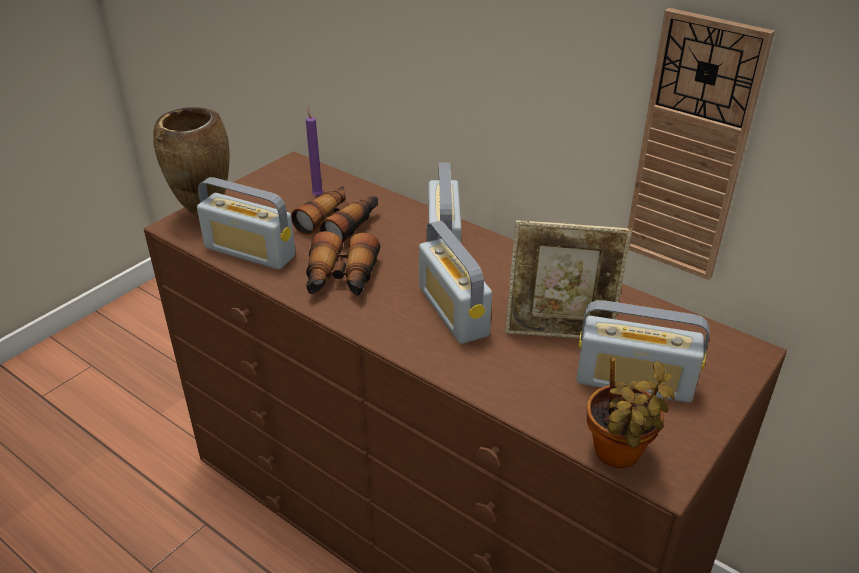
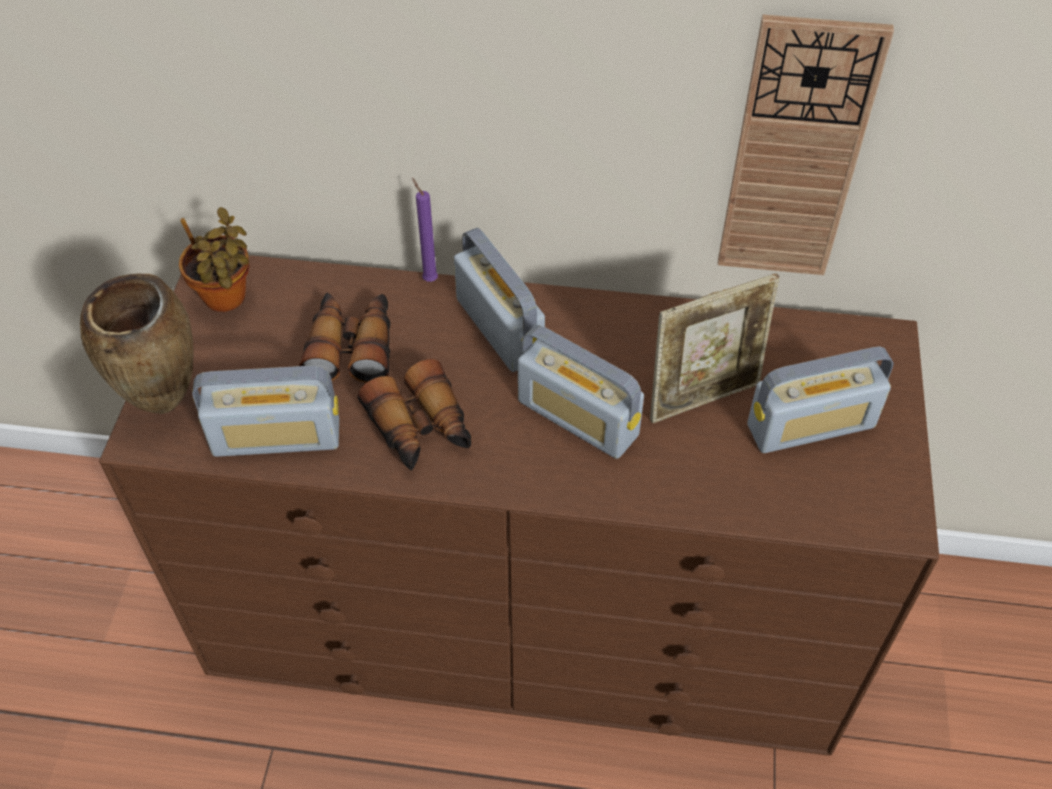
camera: 30 degrees left, 15 degrees up
(317, 195) = (288, 312): purple candle -> purple candle (428, 279)
(618, 456) = (851, 521): potted plant -> potted plant (227, 300)

